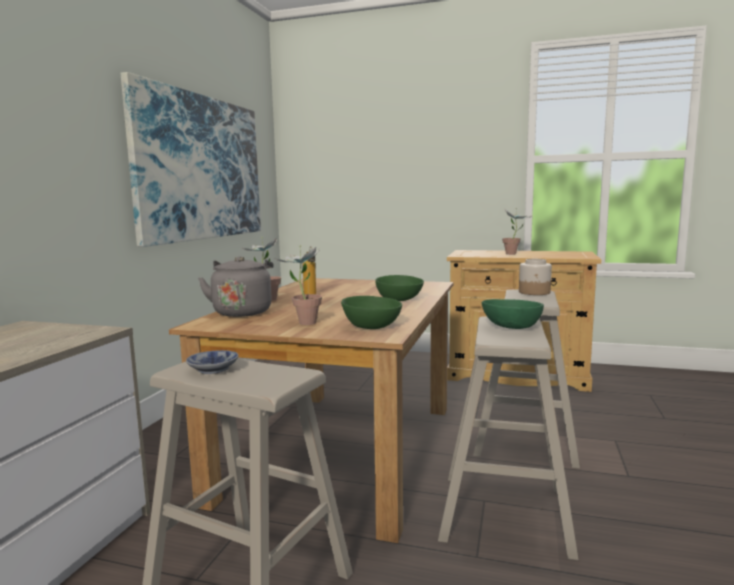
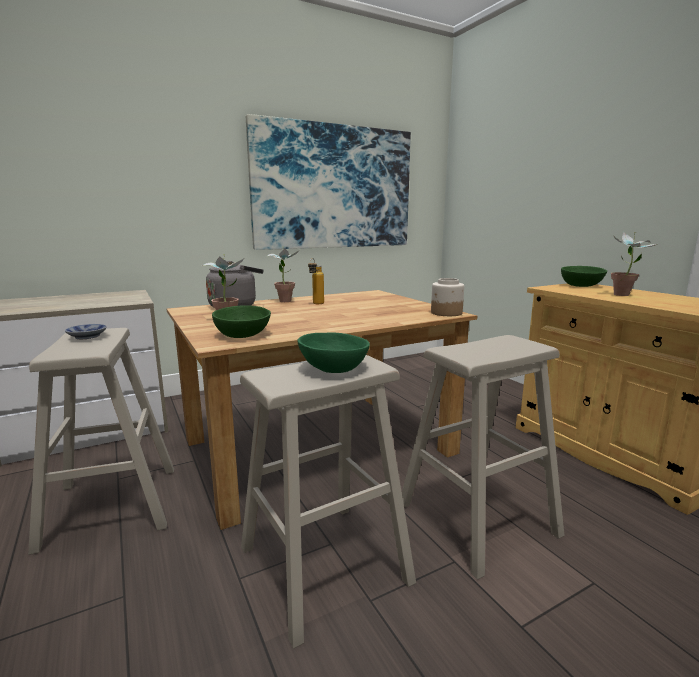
camera: 45 degrees right, 5 degrees up
(398, 299) = (356, 320): green bowl -> green bowl (580, 285)
(534, 292) = (521, 344): jar -> jar (446, 313)

